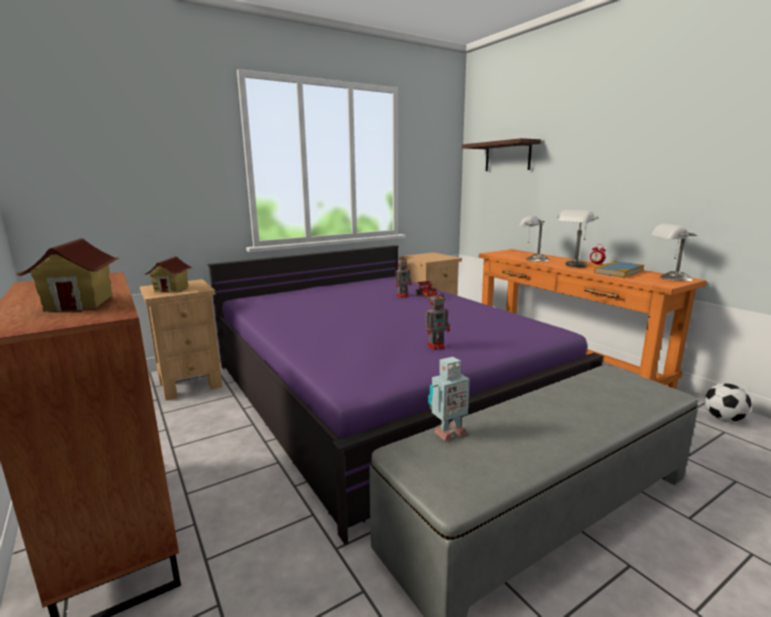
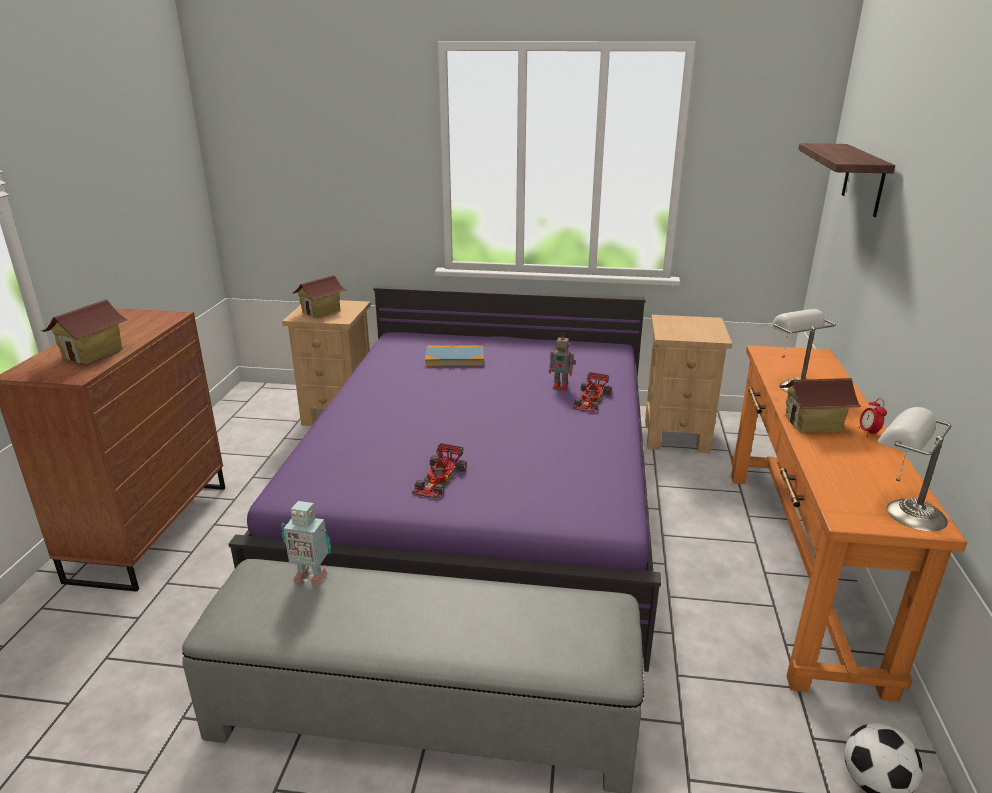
camera: 40 degrees right, 10 degrees up
(436, 346) = (439, 478): toy robot -> toy car
(573, 266) = (813, 424): grey table lamp -> toy house
(618, 272) = (853, 463): book -> book (454, 359)

